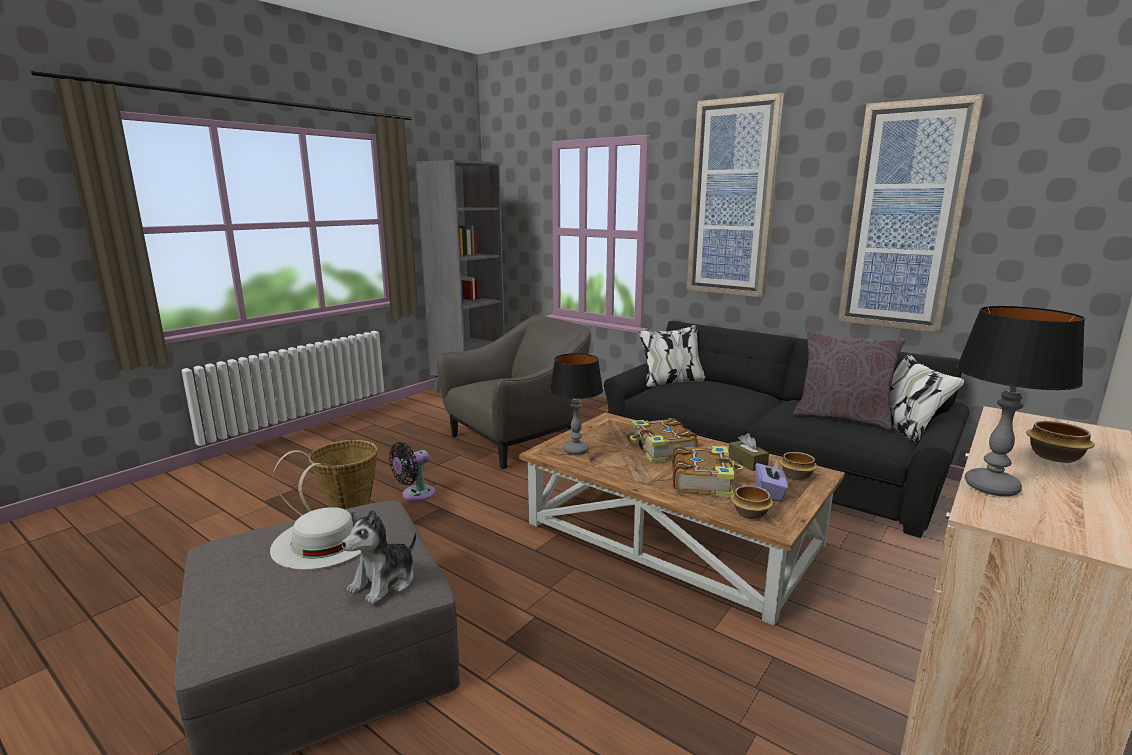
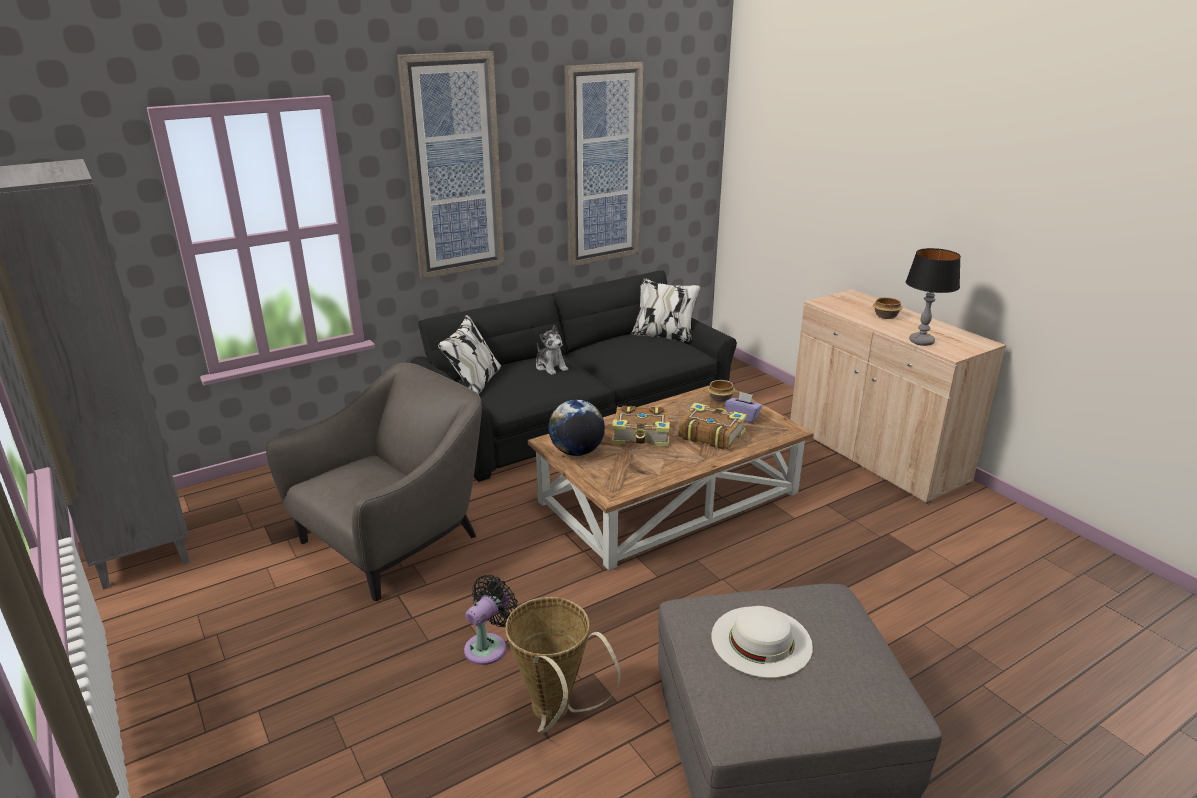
camera: 70 degrees left, 10 degrees up
(384, 582) = (832, 609): plush toy -> plush toy (551, 367)
(415, 495) = (489, 646): black fan -> black fan turned 120 degrees counterclockwise
(517, 439) = (393, 540): grey armchair -> grey armchair turned 60 degrees clockwise
(575, 450) = (617, 476): table lamp -> none
(602, 430) = (576, 452): none -> globe
(747, 462) = (687, 408): brown tissue box -> none
(751, 514) = (770, 433): bowl -> none
(842, 417) = (640, 346): grey pillow -> none

